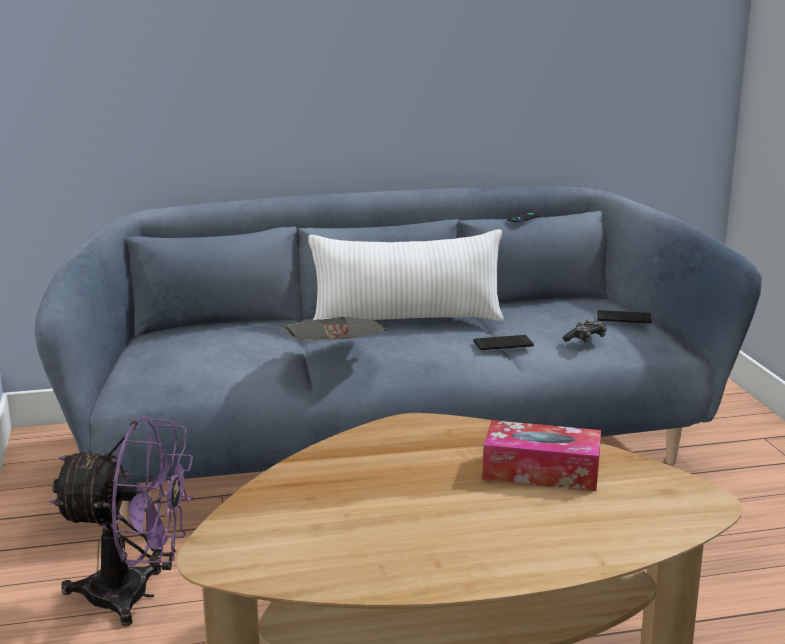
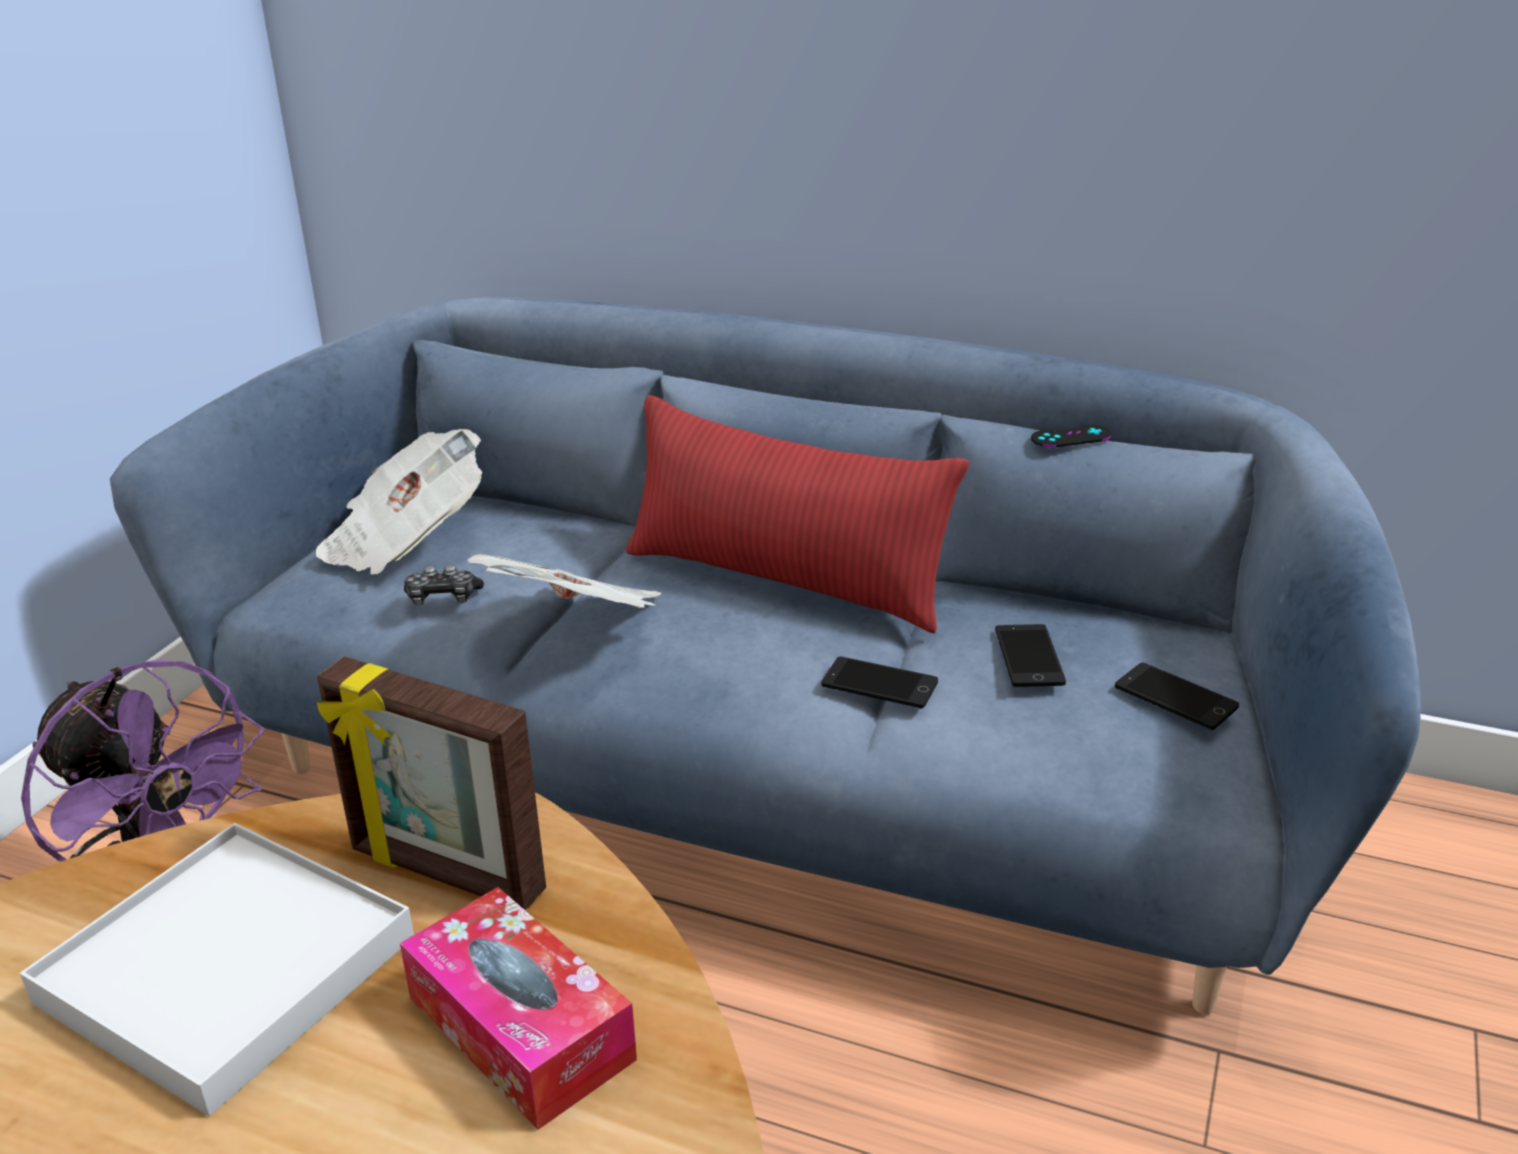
camera: 35 degrees right, 10 degrees up
(175, 353) = (405, 542): none -> newspaper
(385, 498) = (227, 968): none -> white tray
(407, 320) = (785, 580): white pillow -> red pillow
(426, 445) = (445, 873): none -> picture frame
(553, 318) = (1029, 656): none -> phone
(586, 339) = (1040, 725): game controller -> game controller (443, 598)

